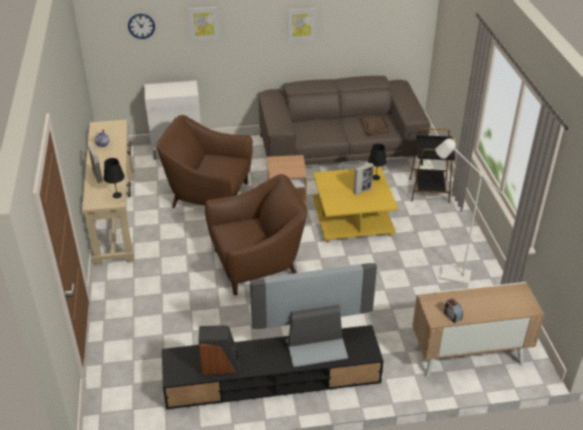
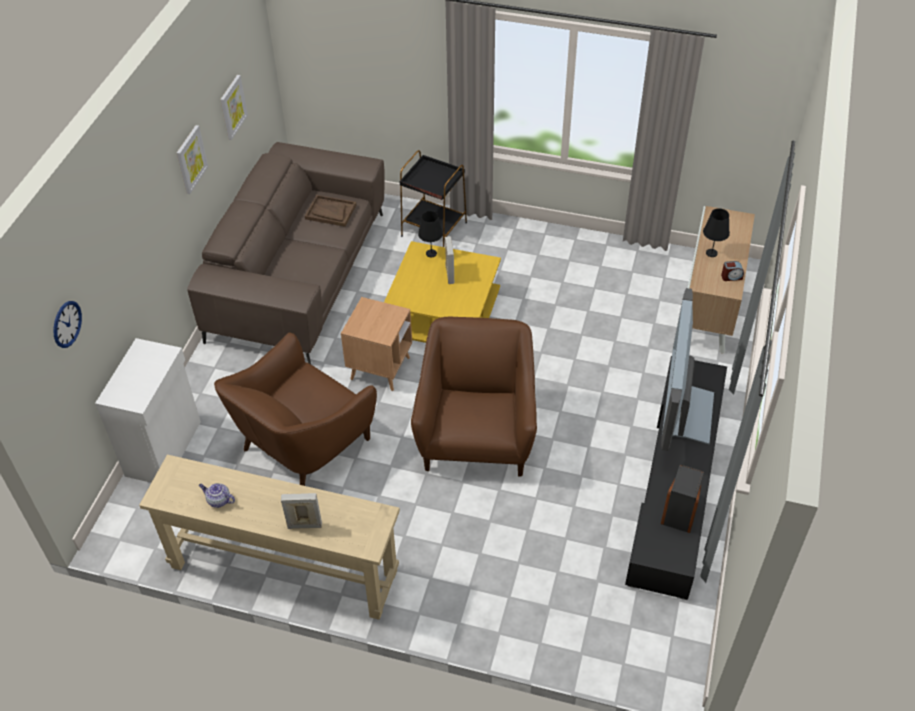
camera: 65 degrees left, 10 degrees up
(117, 195) = (367, 511): black table lamp -> black table lamp (711, 253)
(203, 23) = (118, 252): picture -> picture (232, 107)
(448, 274) = (584, 273): white floor lamp -> none

